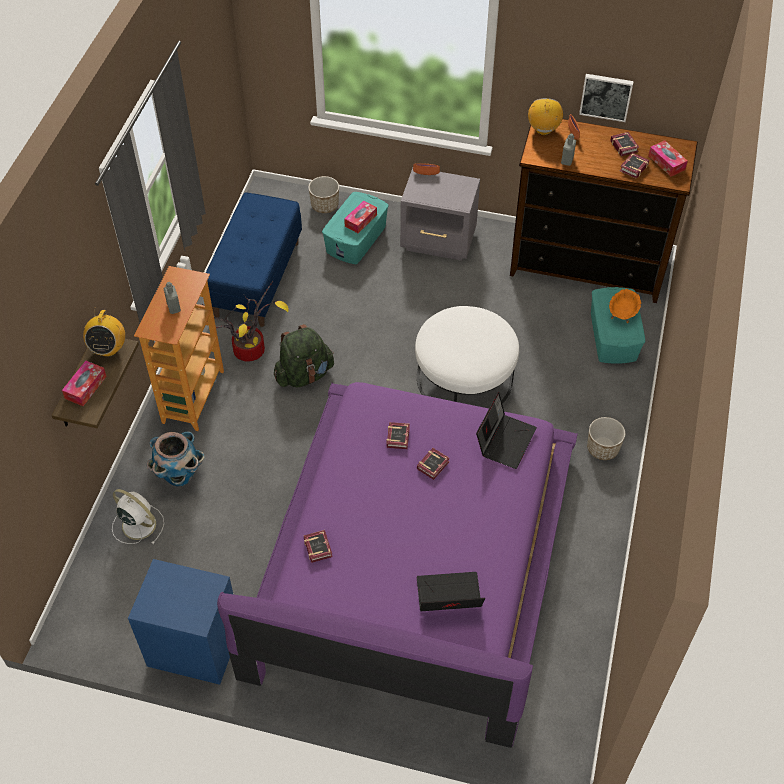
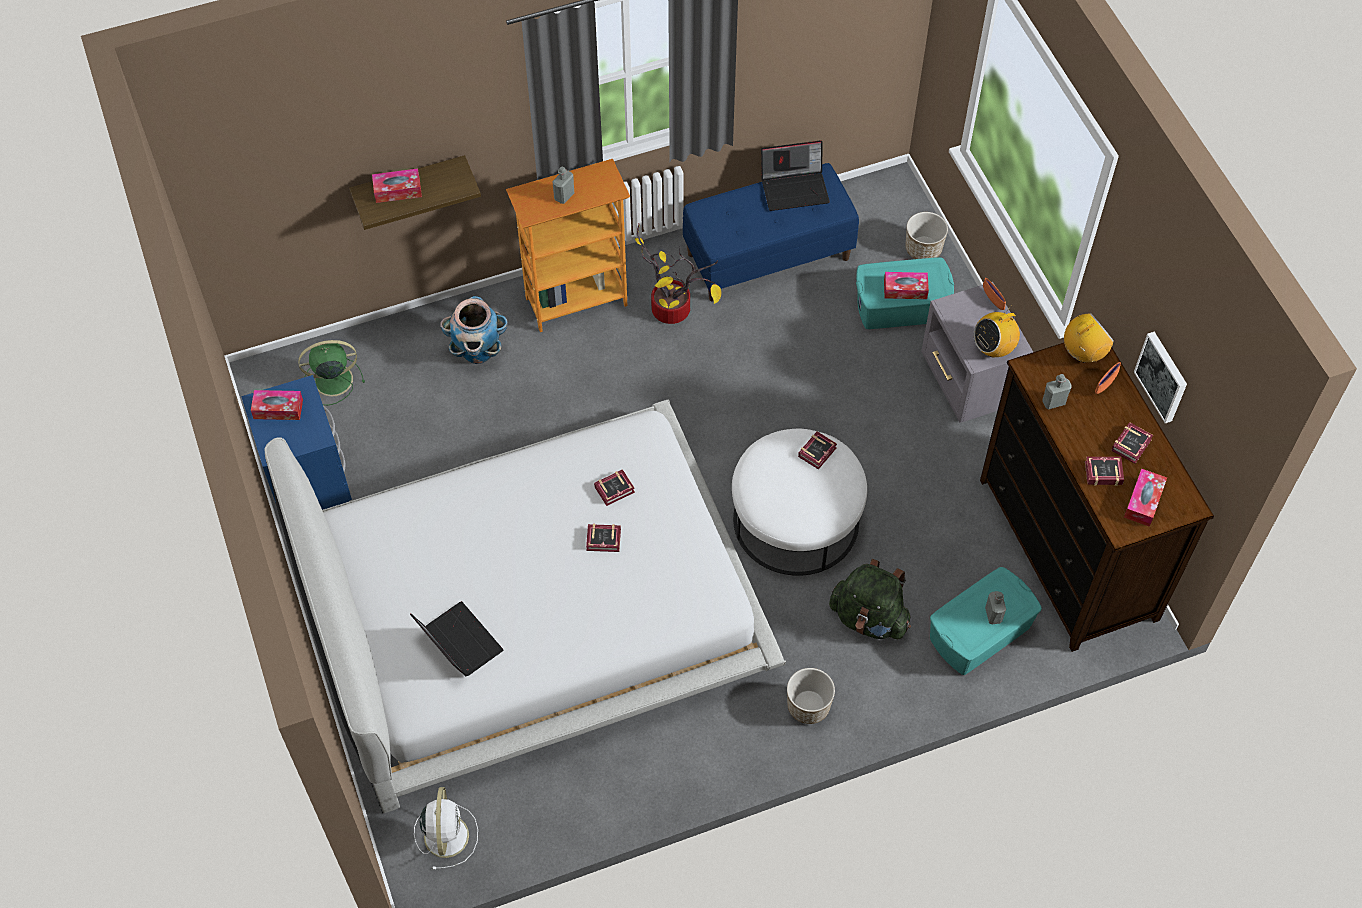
camera: 55 degrees right, 5 degrees up
(108, 348) = (453, 177): radio -> radio (993, 348)
(117, 581) = (331, 380): none -> green fan
(137, 524) = (401, 355): white fan -> white fan (446, 834)
(163, 598) = (278, 409): none -> tissue box
(304, 374) = (680, 375): green backpack -> green backpack (869, 618)
(318, 546) = (436, 500): book -> book (819, 452)
(414, 560) = (531, 607): purple bed -> white bed
(505, 440) = (687, 586): laptop -> laptop (795, 188)
(622, 313) = (993, 615): orange bowl -> grey bottle

